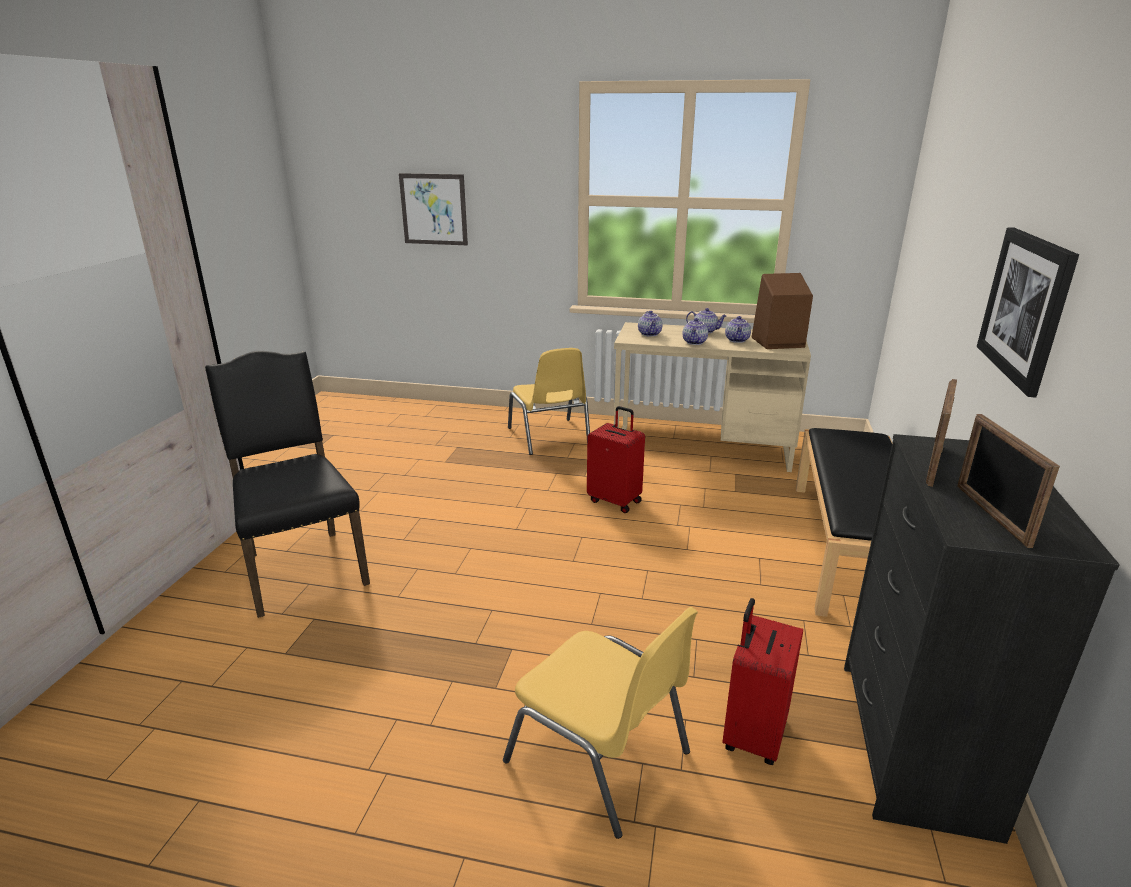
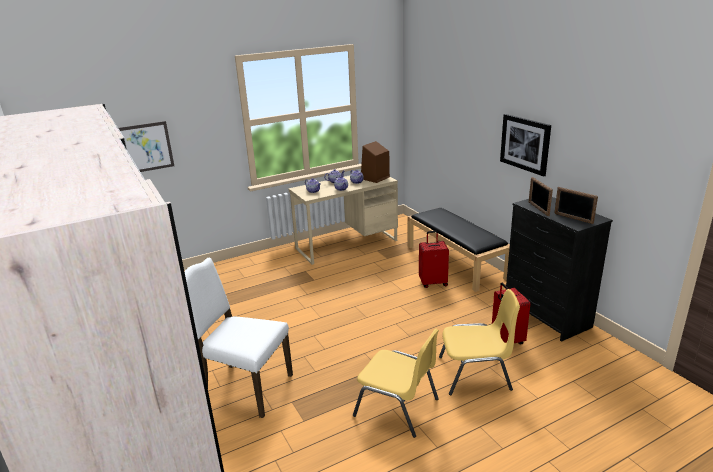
camera: 40 degrees left, 0 degrees up
(303, 568) = (245, 387): black chair -> white chair
(549, 437) = (266, 269): yellow chair -> yellow chair (398, 407)
(615, 501) = (345, 284): red suitcase -> red suitcase (433, 283)

